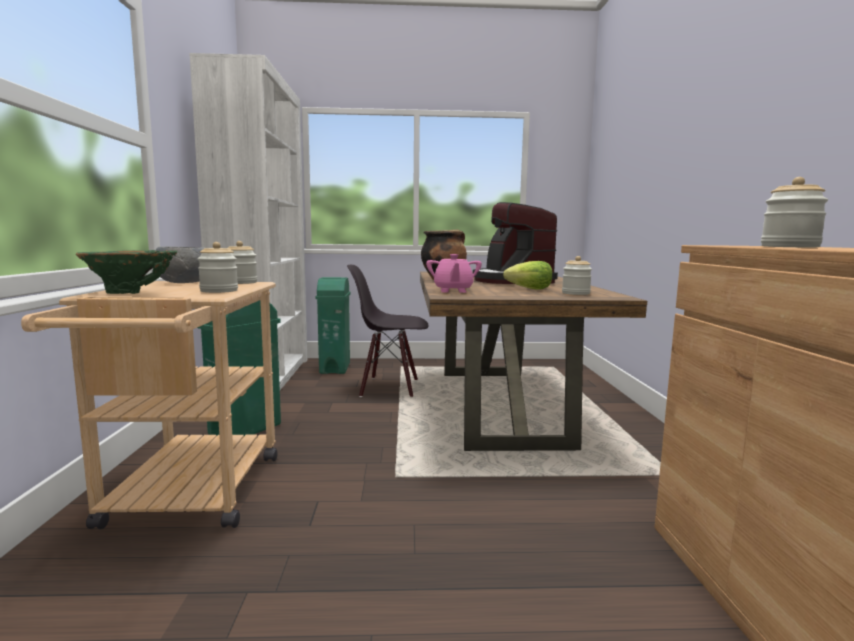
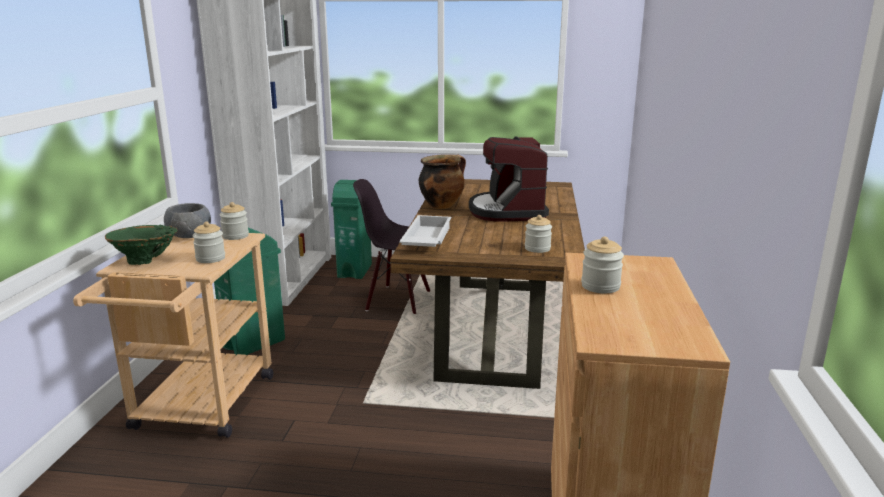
camera: 10 degrees right, 10 degrees up
(453, 291) = (425, 239): pink teapot -> white tray
(529, 289) = (503, 236): lettuce -> none

